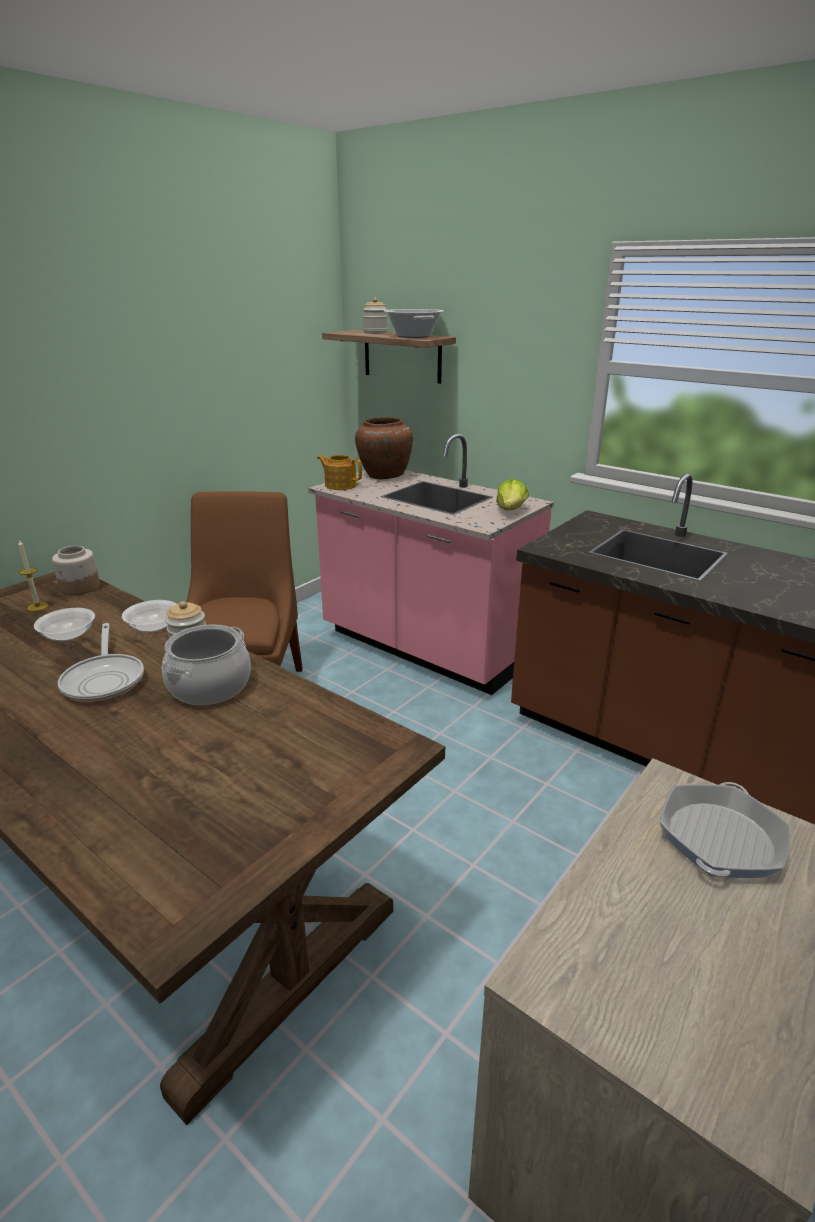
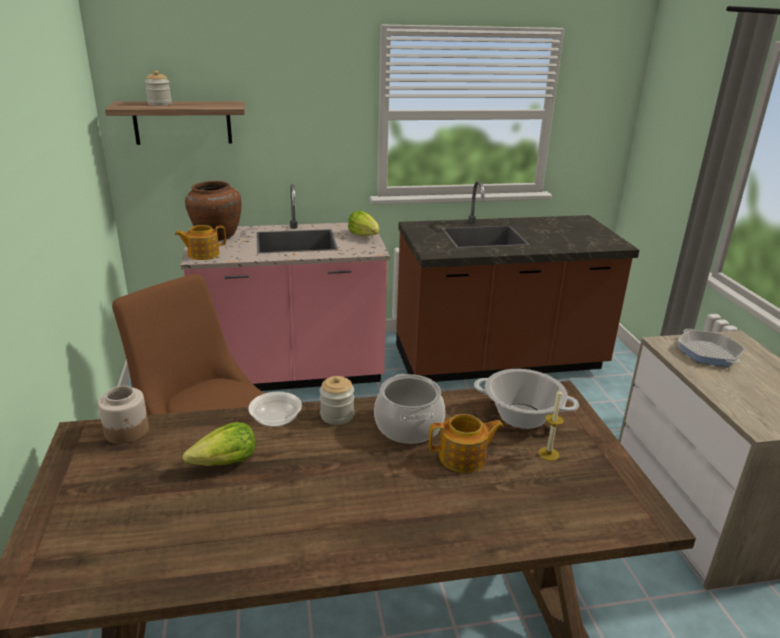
camera: 50 degrees left, 0 degrees up
(37, 607) = (130, 464): candle -> candle (548, 454)
(68, 635) = (225, 463): bowl -> lettuce
(105, 679) = (336, 466): frying pan -> none
(181, 737) = (463, 458): none -> teapot
(414, 336) = (213, 104): cooking pot -> cooking pot (522, 416)

